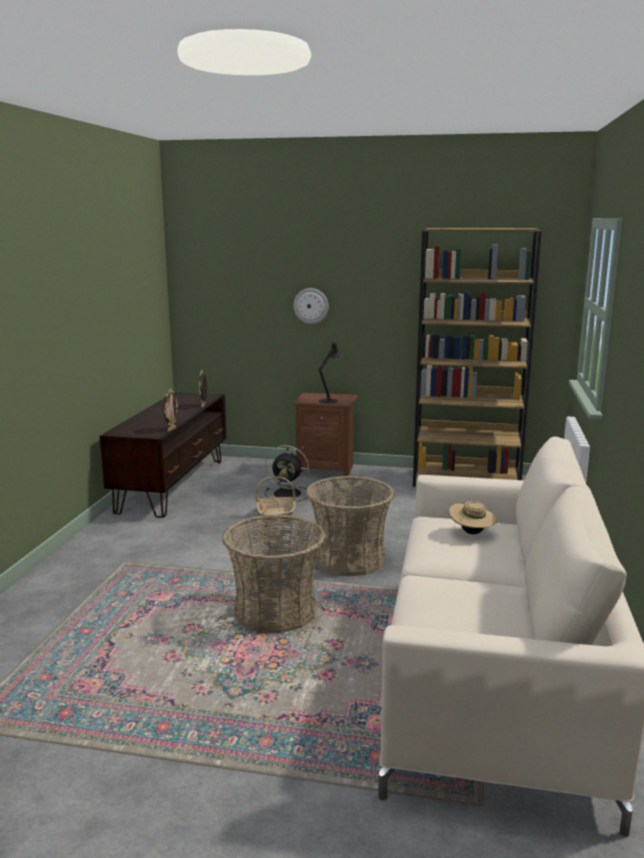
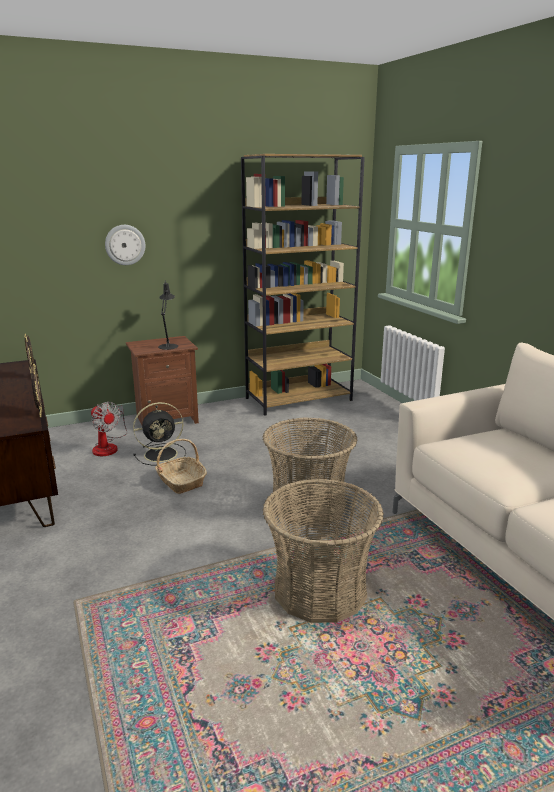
camera: 35 degrees left, 5 degrees up
(258, 479) = (108, 446): none -> fan
(471, 533) = (498, 448): beige hat -> none

